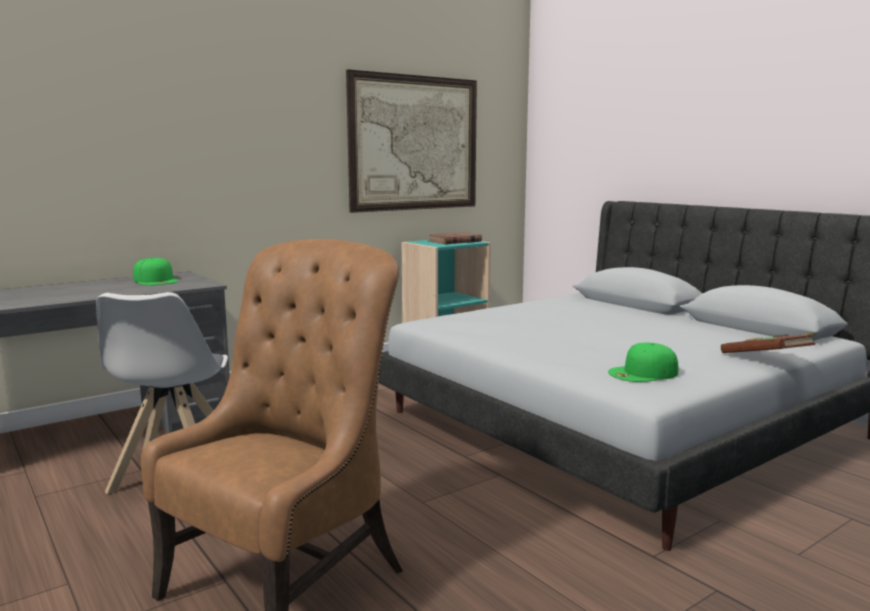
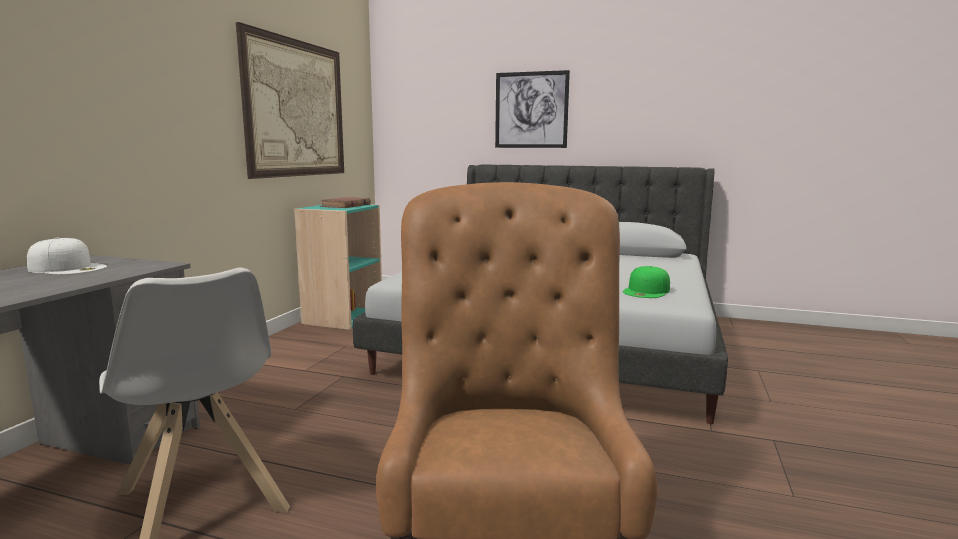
camera: 35 degrees left, 0 degrees up
(156, 280) = (68, 268): green cap -> white cap
(683, 134) = (531, 110): none -> picture
(766, 359) = (684, 271): brown book -> none

